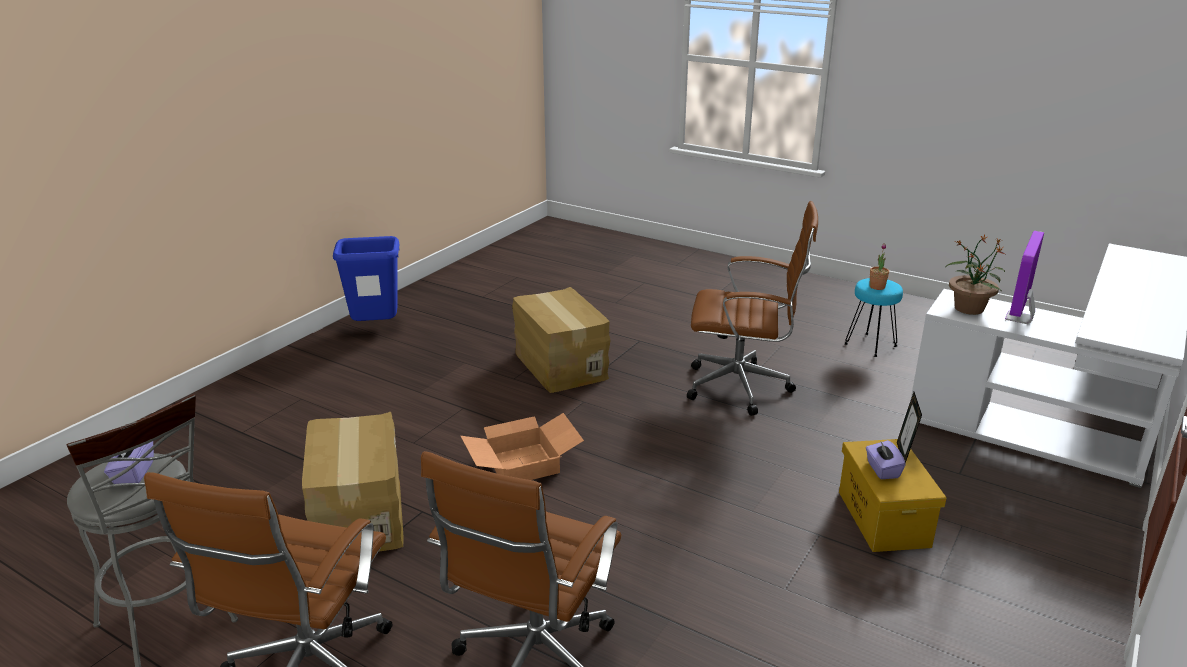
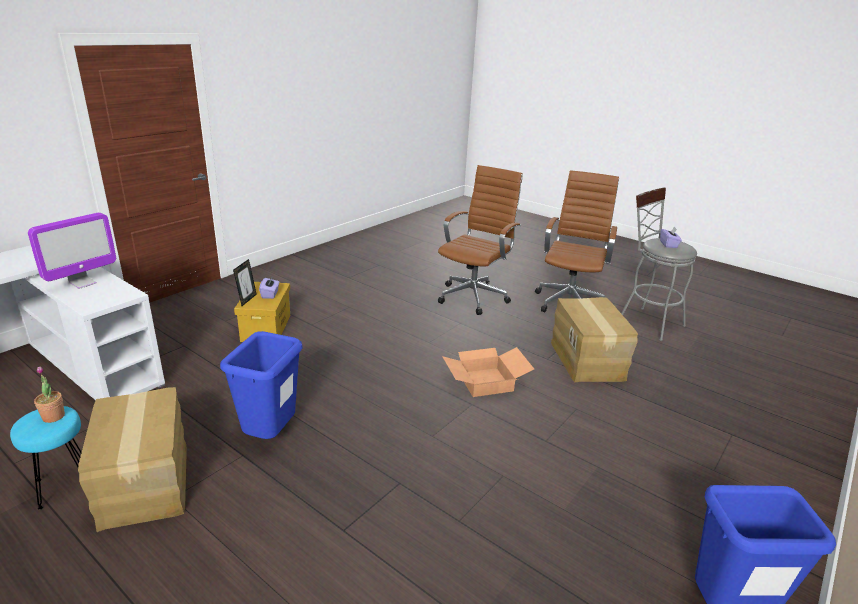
camera: 175 degrees left, 0 degrees up
(559, 366) = (452, 491): cardboard box -> cardboard box (147, 482)
(743, 387) = (271, 436): brown office chair -> blue trash can
(968, 308) = (103, 295): potted plant -> none

